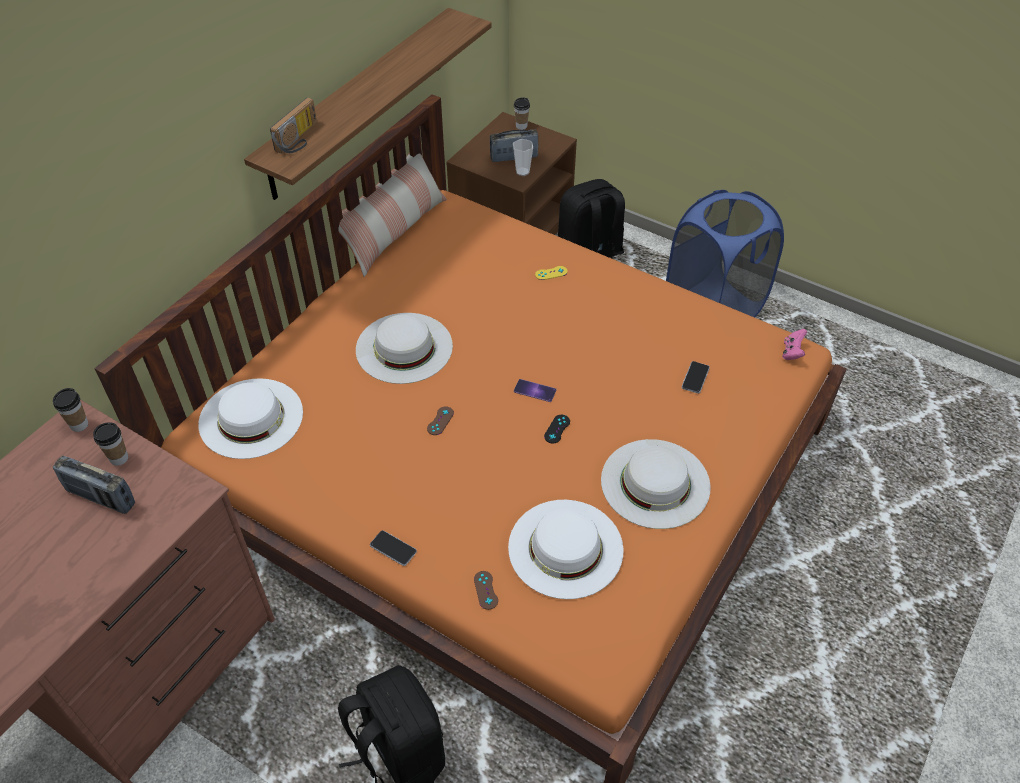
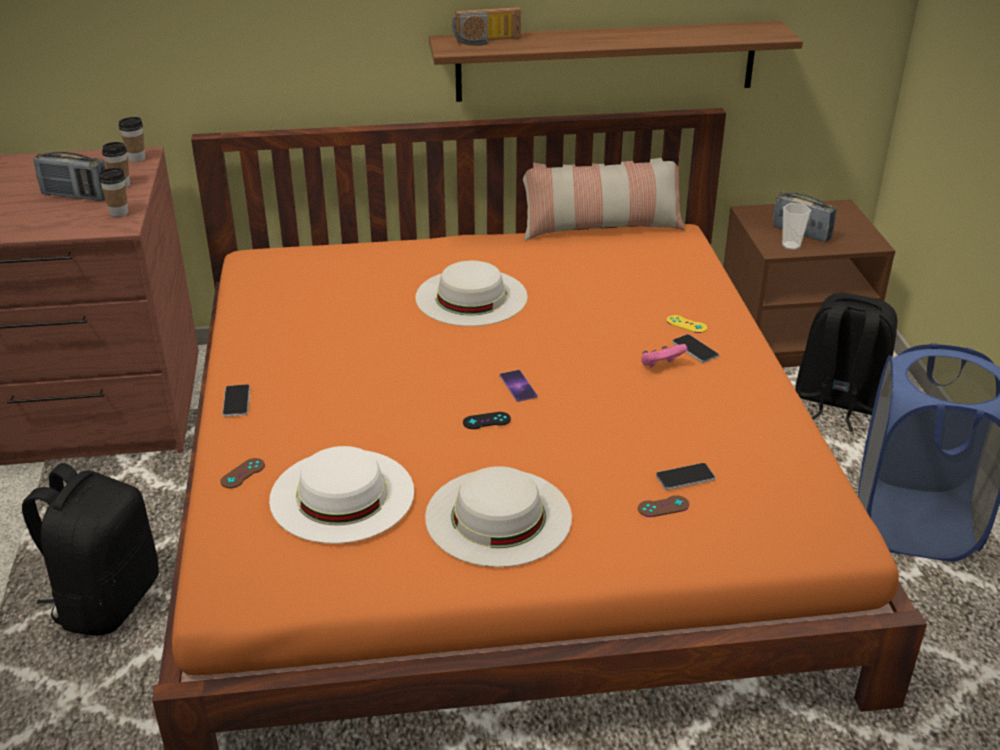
camera: 50 degrees right, 15 degrees down
(101, 497) = (76, 196): radio -> radio turned 60 degrees counterclockwise
(251, 418) = (296, 270): white hat -> none
(440, 421) = (410, 354): brown game controller -> brown game controller (663, 506)
(521, 126) = (851, 216): cup -> cup (119, 212)
(580, 288) = (695, 349): none -> phone
(792, 352) = (836, 532): pink game controller -> pink game controller (661, 365)

